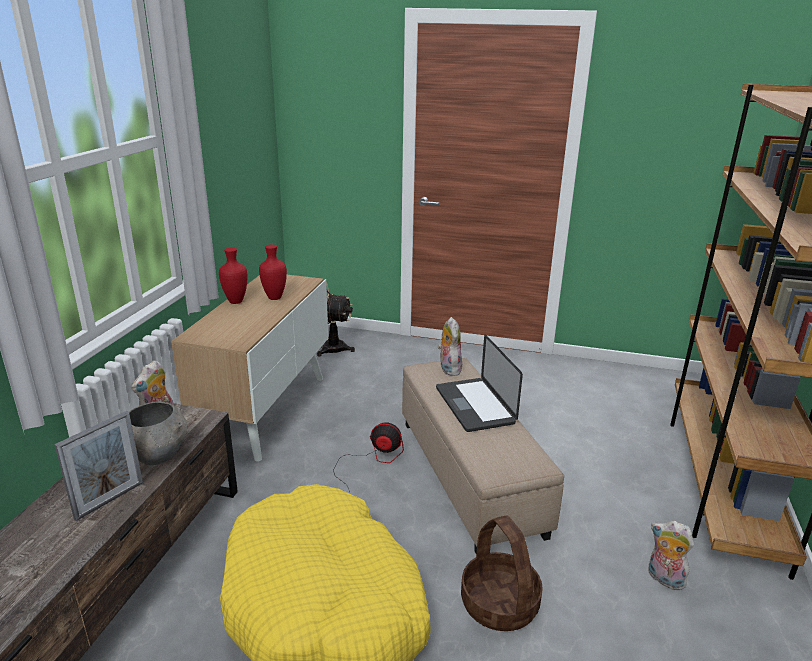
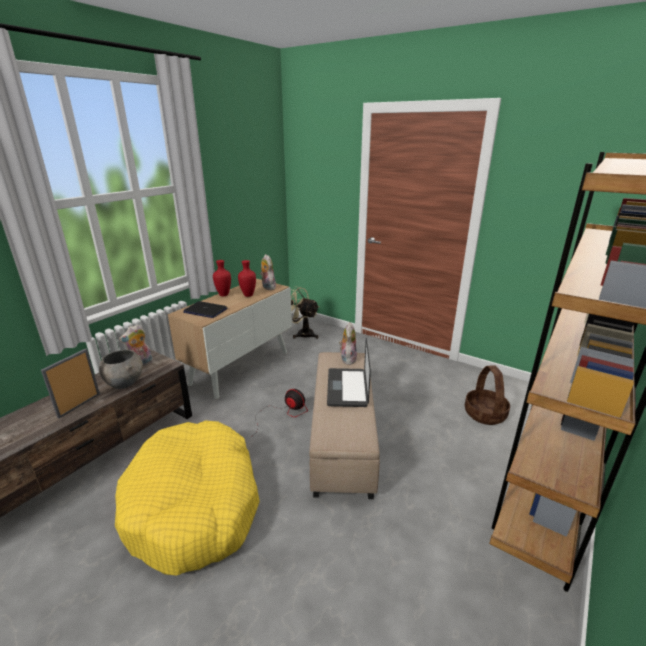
camera: 20 degrees right, 0 degrees up
(109, 500) = (79, 405): picture frame -> picture frame turned 150 degrees clockwise
(228, 328) = (205, 311): none -> laptop
(500, 604) = (307, 538): basket -> basket (485, 414)
(663, 579) = (446, 556): plush toy -> plush toy (267, 287)

